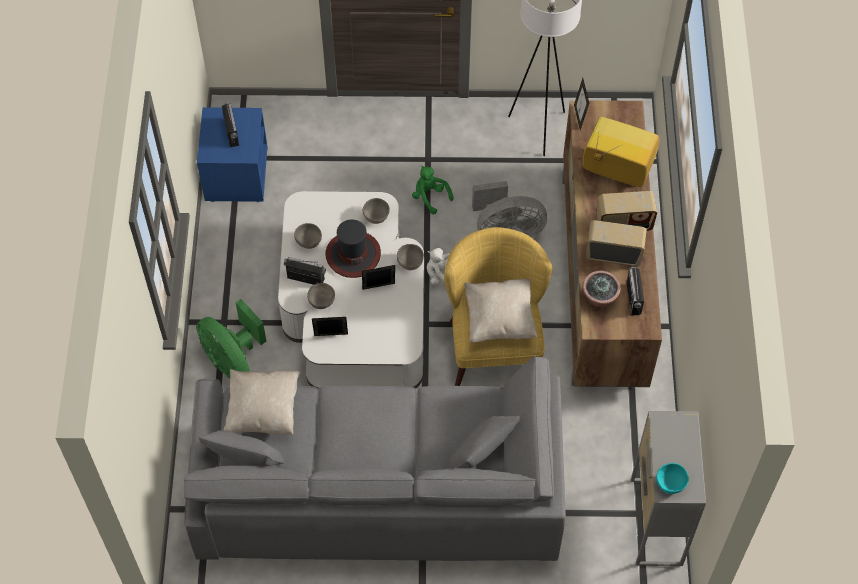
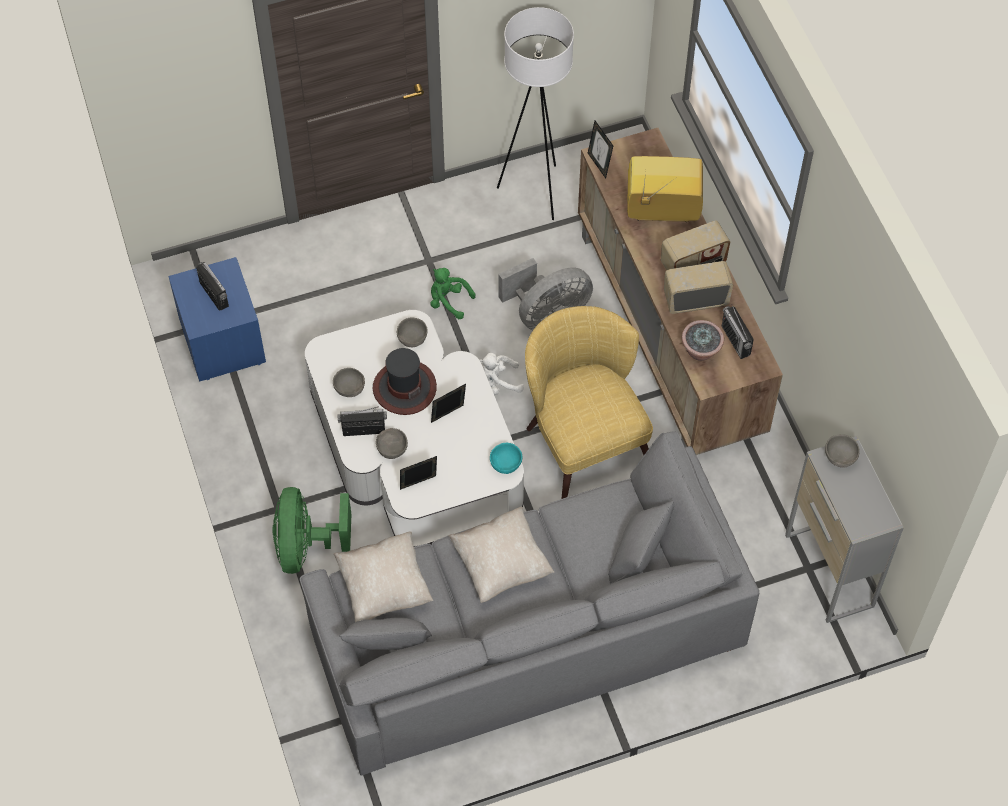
camera: 20 degrees left, 0 degrees up
(233, 359) = (306, 546): green fan -> green fan turned 60 degrees clockwise
(410, 263) = (470, 378): grey bowl -> grey bowl (839, 458)
(499, 320) = (595, 408): beige pillow -> beige pillow (501, 564)
(670, 484) = (859, 519): turquoise bowl -> turquoise bowl (505, 464)

